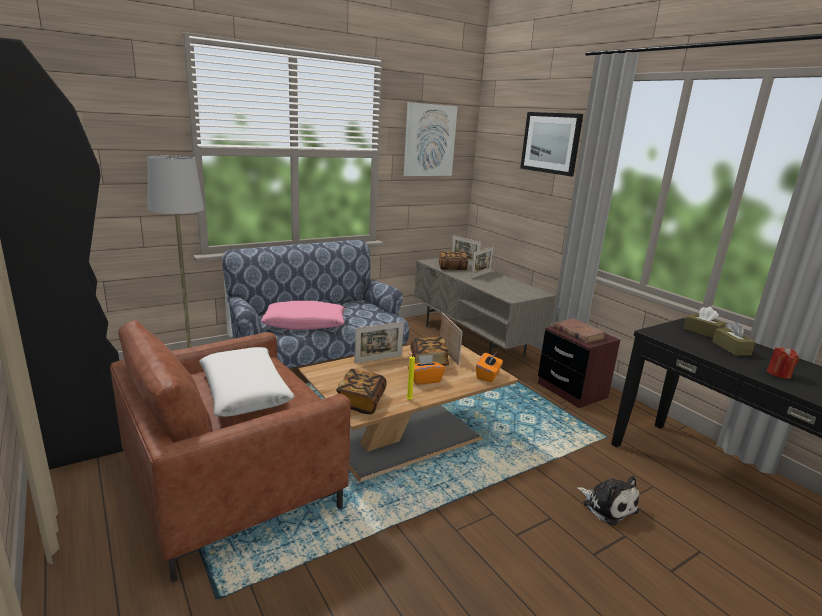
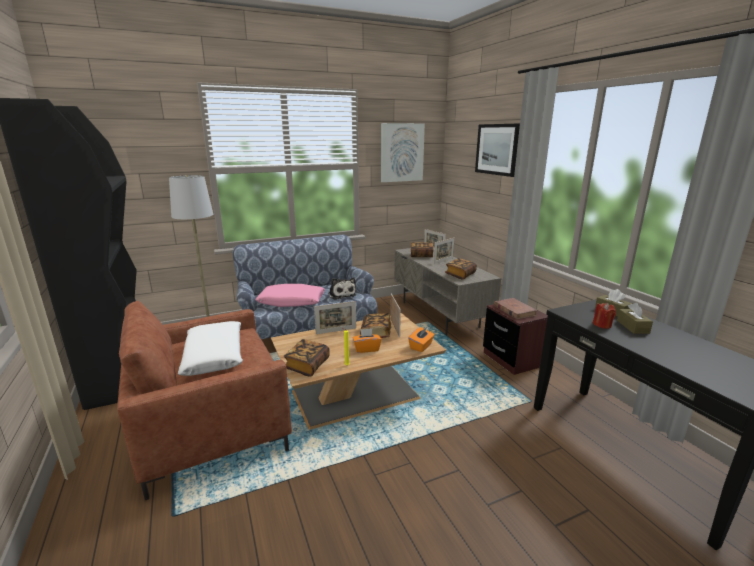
camera: 10 degrees right, 0 degrees up
(508, 291) = (460, 275): none -> book
(607, 506) = (513, 462): plush toy -> plush toy (341, 294)
(778, 374) = (669, 352): red candle -> red candle (602, 325)

